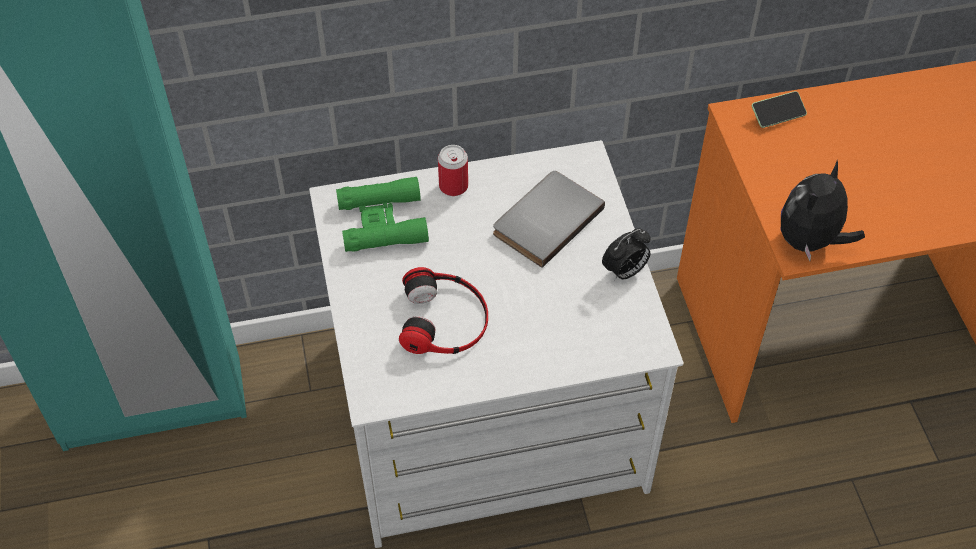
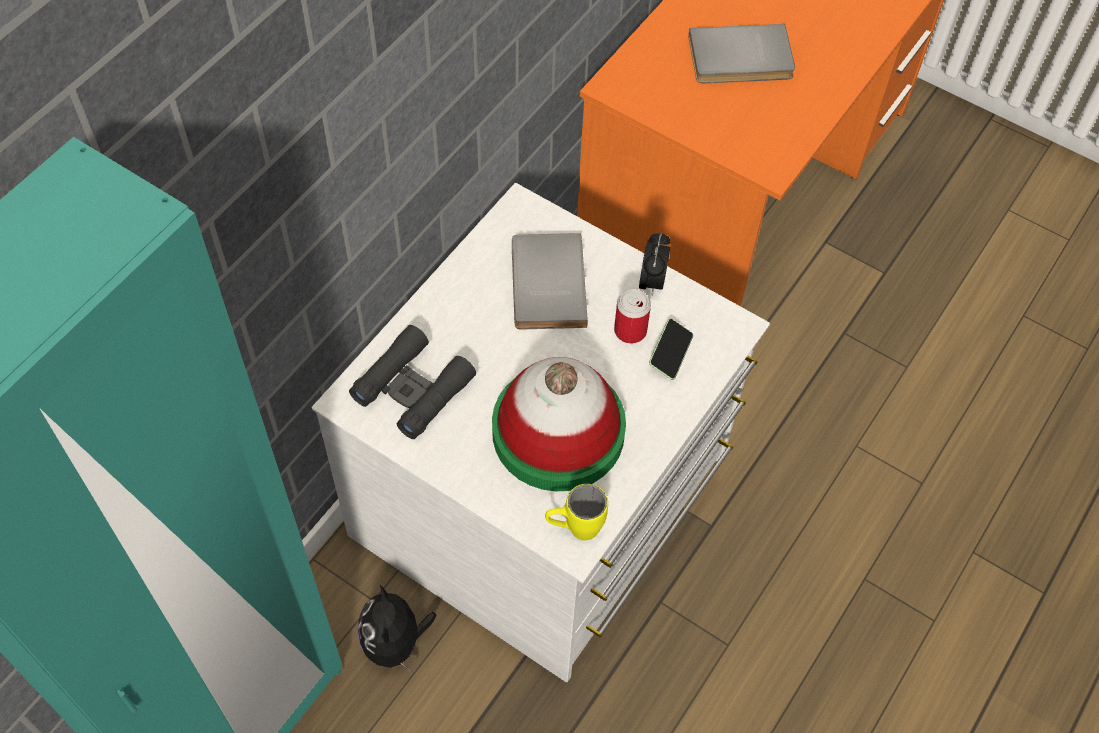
camera: 45 degrees left, 5 degrees up
(382, 222) = (413, 388): green binoculars -> black binoculars
(384, 388) = (574, 529): none -> yellow mug
(444, 319) = (558, 432): headphones -> hat
(453, 186) = (438, 311): can -> can (630, 331)
(777, 115) = (641, 65): phone -> phone (670, 354)
(810, 241) = (771, 154): plush toy -> plush toy (395, 643)
(865, 160) = (741, 60): none -> grey book

